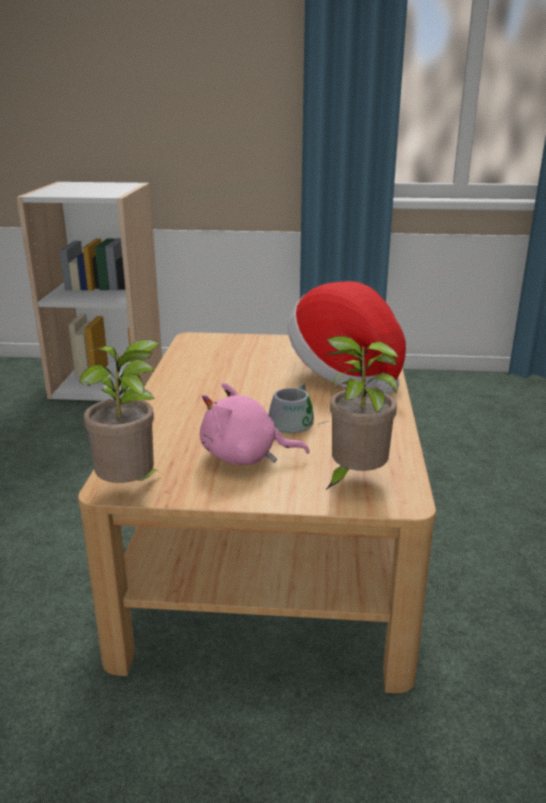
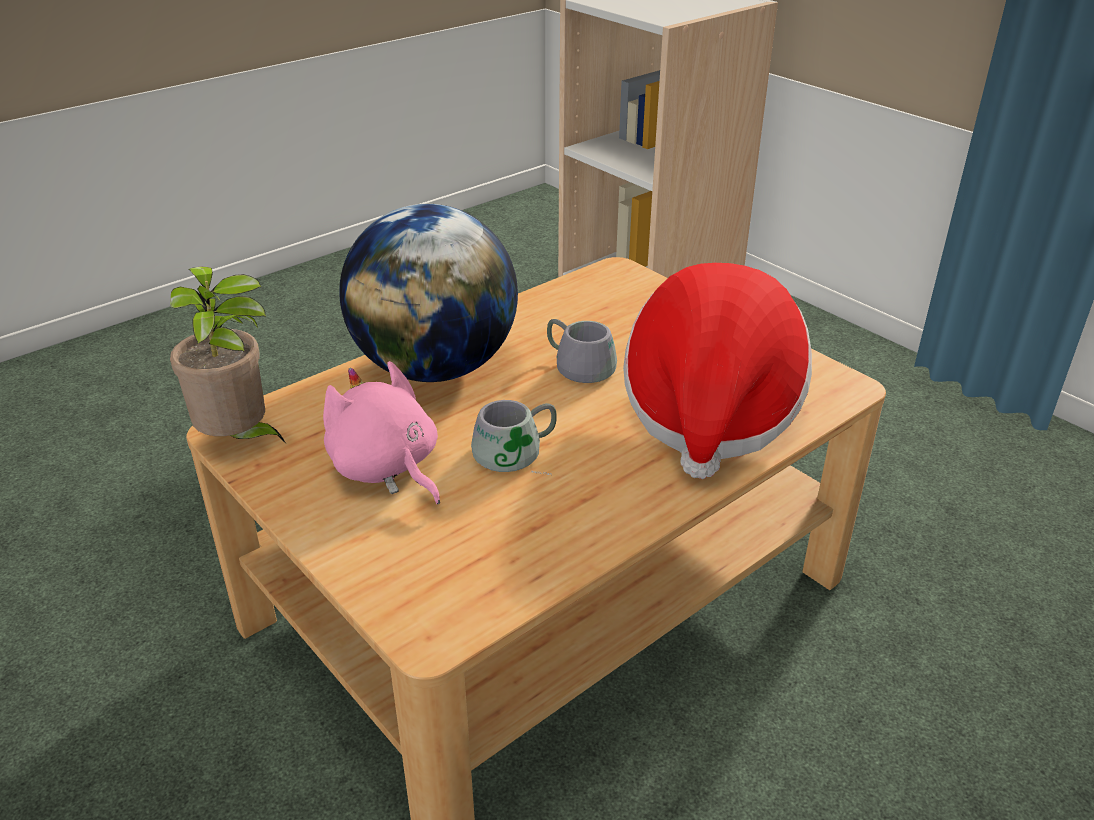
camera: 45 degrees right, 10 degrees up
(179, 409) = (435, 367): none -> globe
(252, 377) = (582, 362): none -> grey mug
(354, 478) = (436, 570): potted plant -> none

